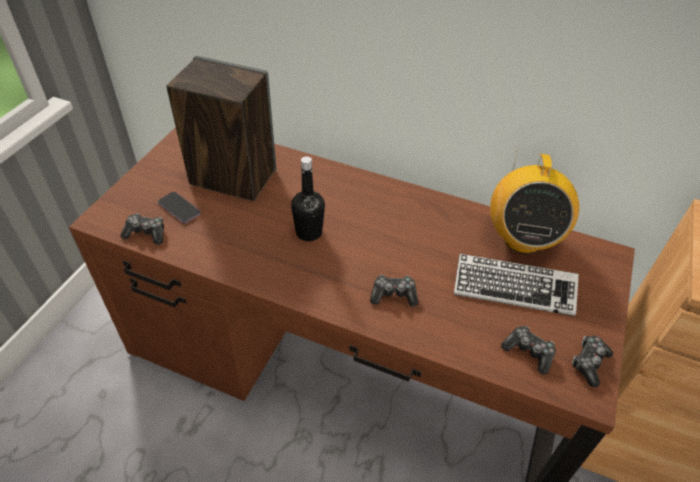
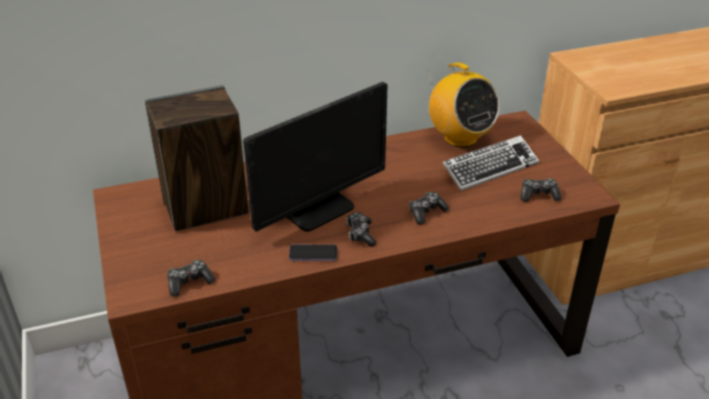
camera: 40 degrees left, 10 degrees down
(179, 208) = (192, 251): phone -> phone (313, 254)
(309, 232) = (319, 210): black bottle -> monitor
(589, 363) = (573, 181): game controller -> game controller (360, 234)

